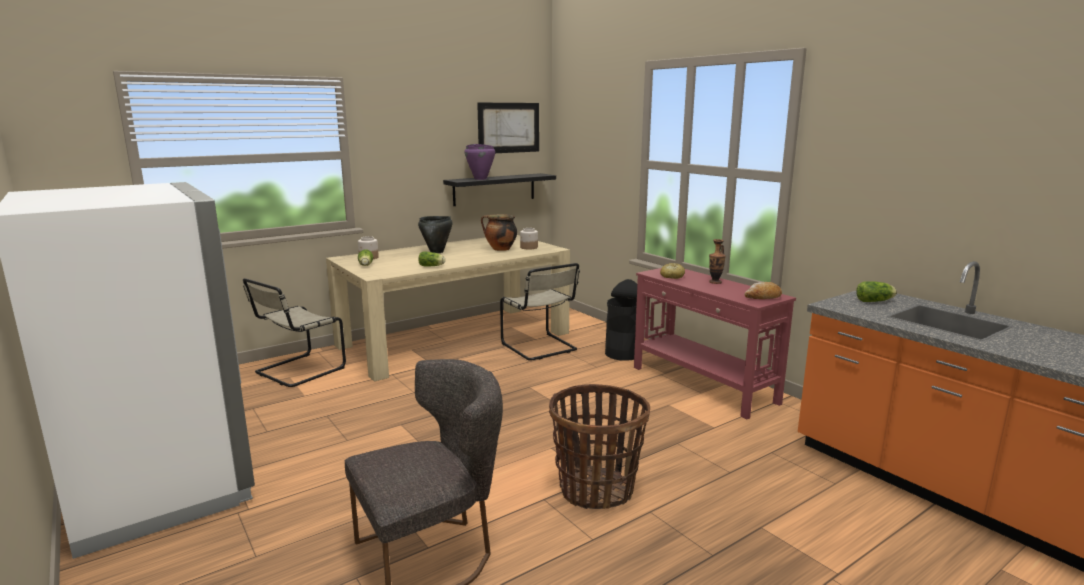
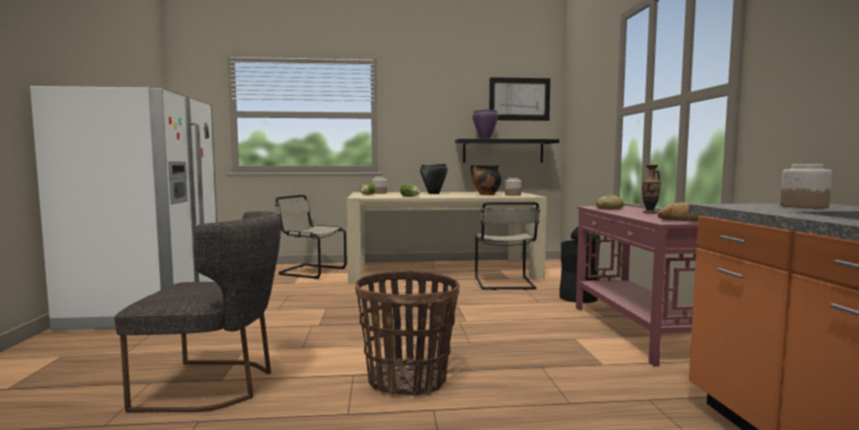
camera: 30 degrees right, 10 degrees down
(297, 371) = (310, 271): beige chair -> beige chair turned 45 degrees clockwise
(875, 301) = (803, 206): lettuce -> jar

